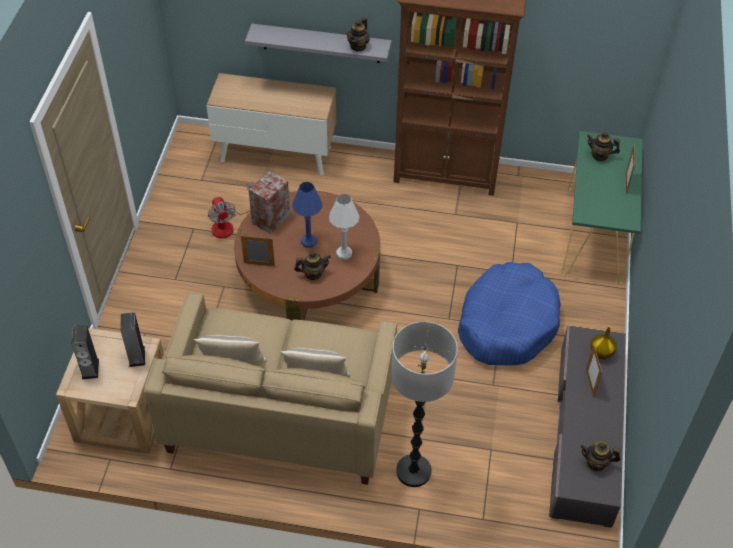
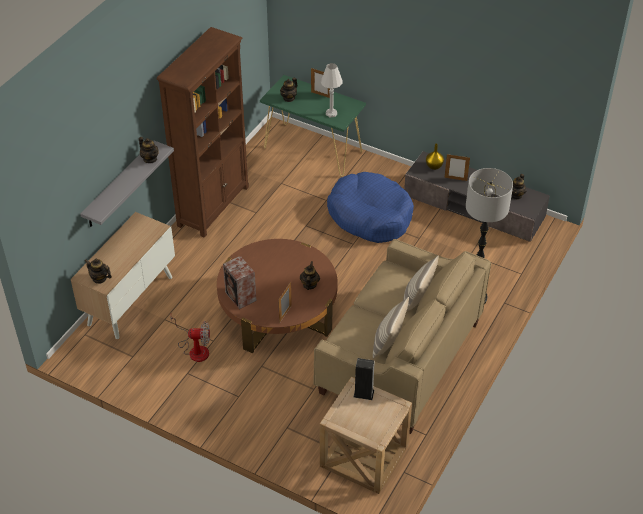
camera: 70 degrees left, 5 degrees down
(90, 369) = (364, 425): speaker -> none
(227, 92) = (99, 278): none -> teapot
(309, 242) = (276, 279): blue table lamp -> none
(344, 253) = (297, 262): white table lamp -> white table lamp (331, 113)

